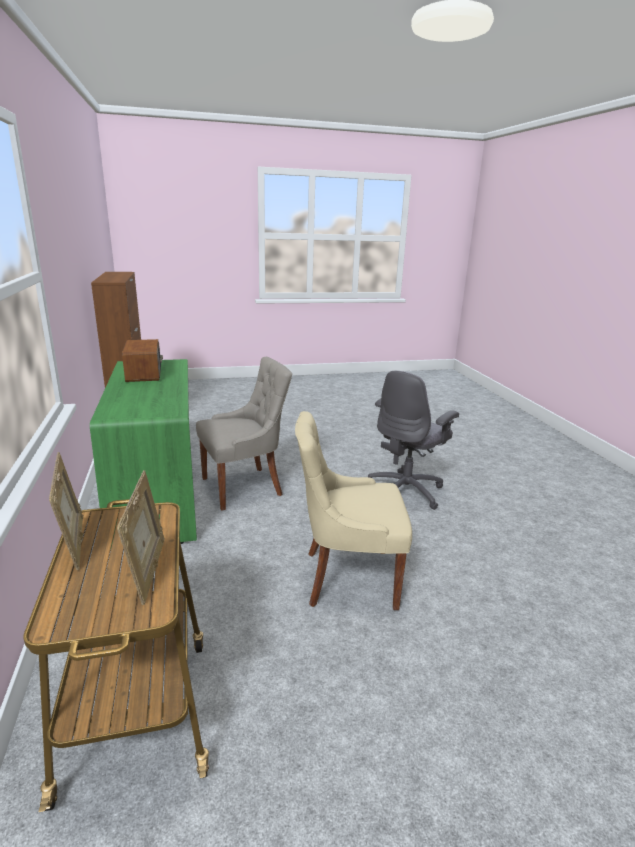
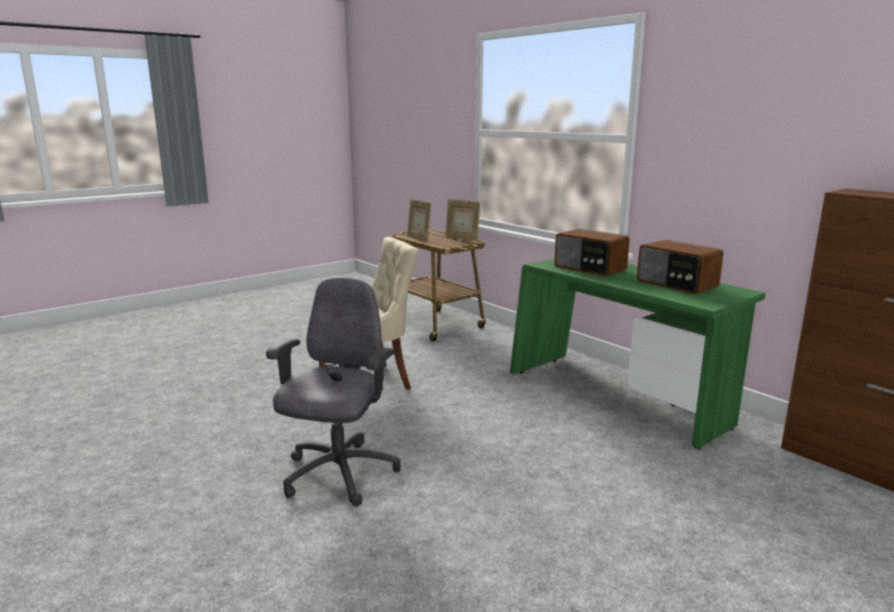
camera: 155 degrees right, 5 degrees down
(152, 398) = (589, 268): none -> radio
(244, 487) = (543, 425): grey chair -> none

